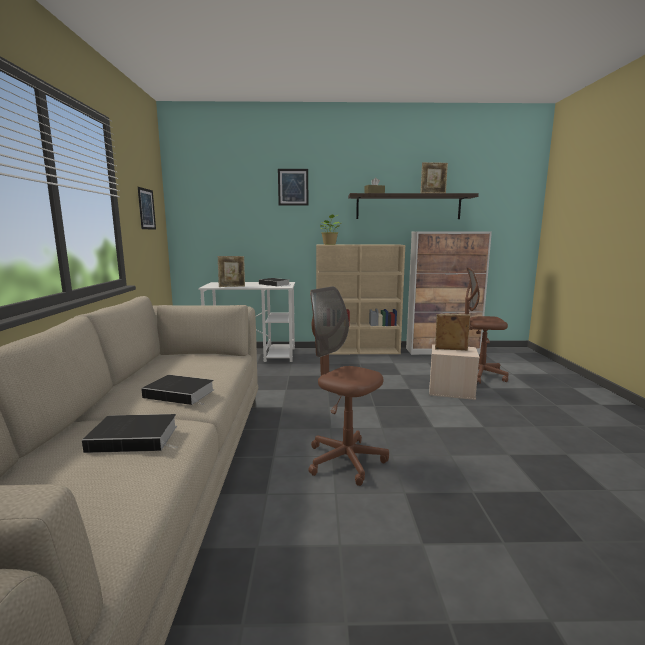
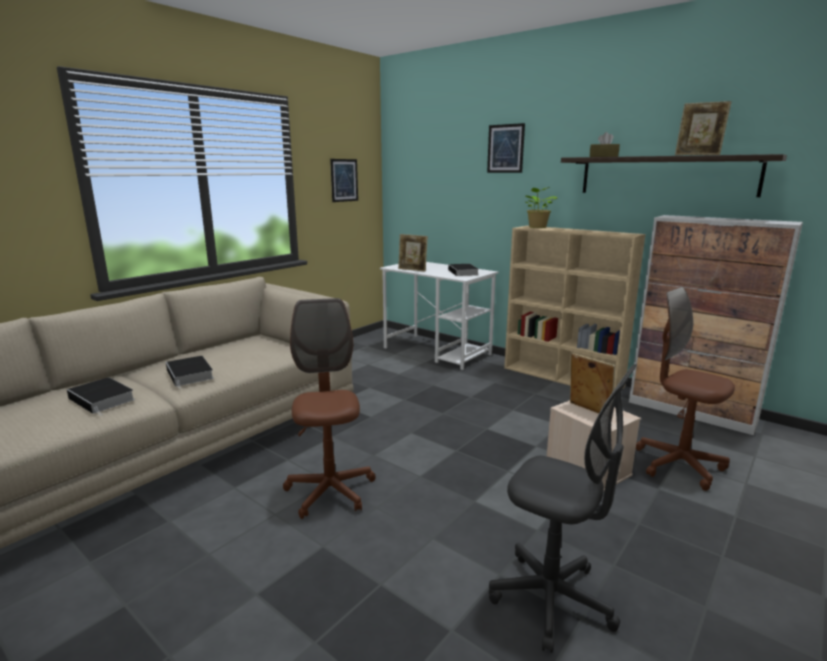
camera: 40 degrees right, 5 degrees up
(544, 453) = (551, 600): none -> grey office chair

